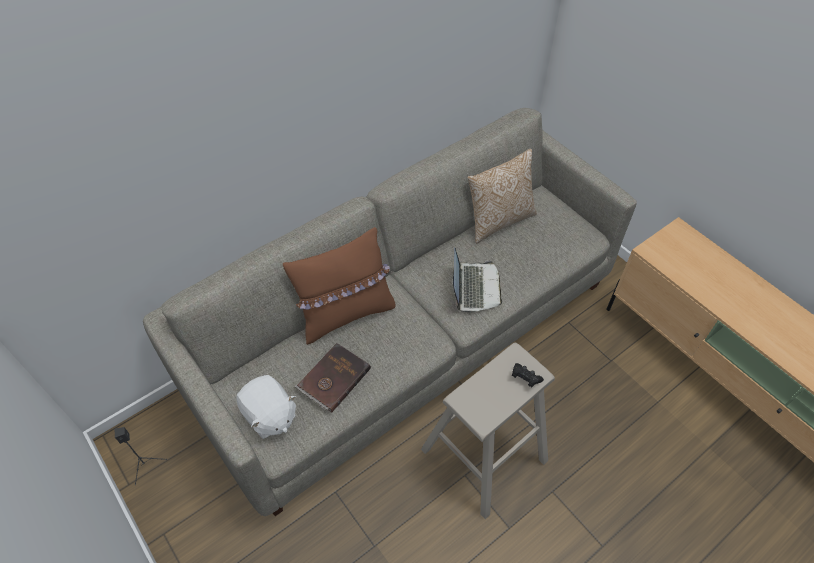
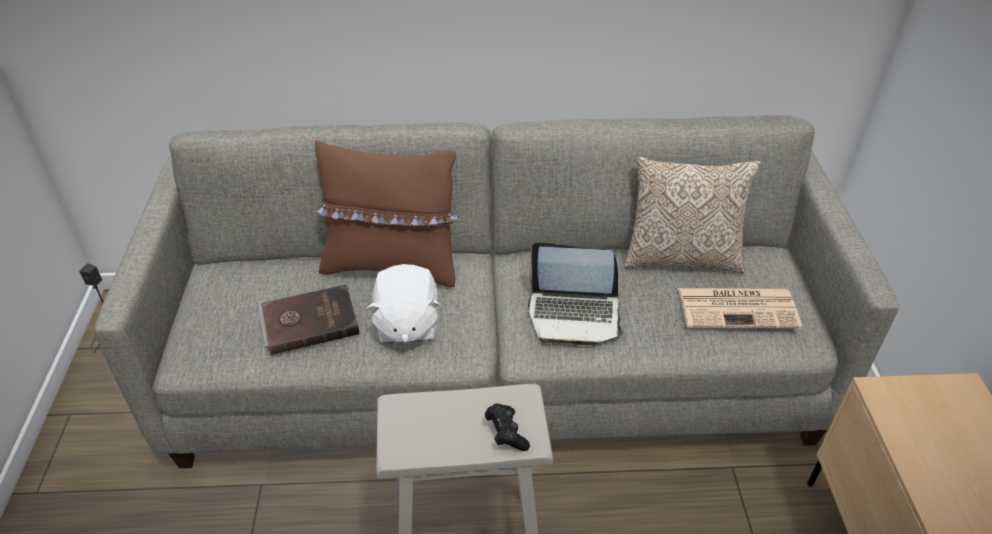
camera: 35 degrees right, 10 degrees down
(269, 416) = (211, 322): white plush toy -> white plush toy (406, 324)
(474, 287) = (574, 315): laptop -> laptop turned 60 degrees clockwise
(550, 237) = (739, 308): none -> newspaper

